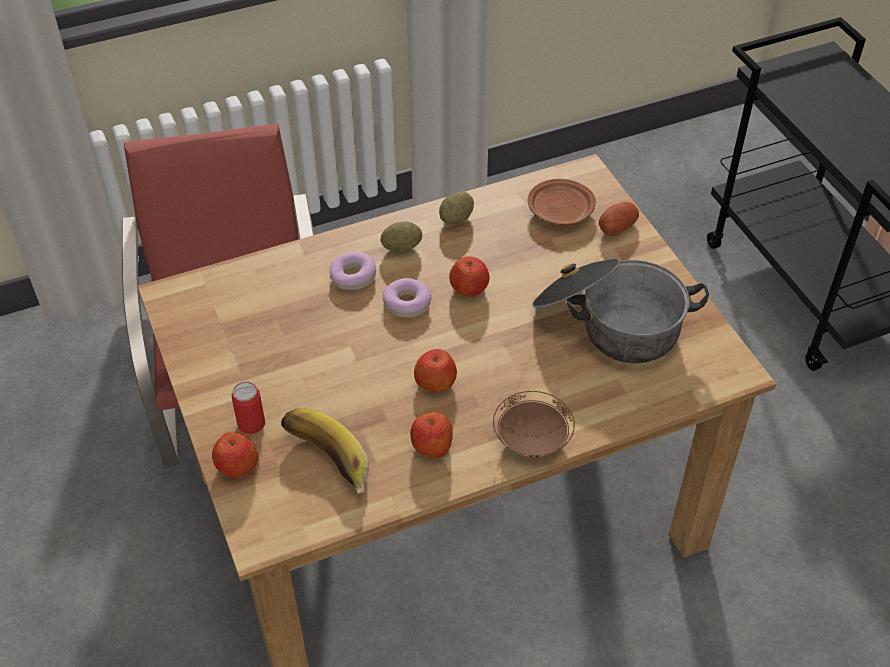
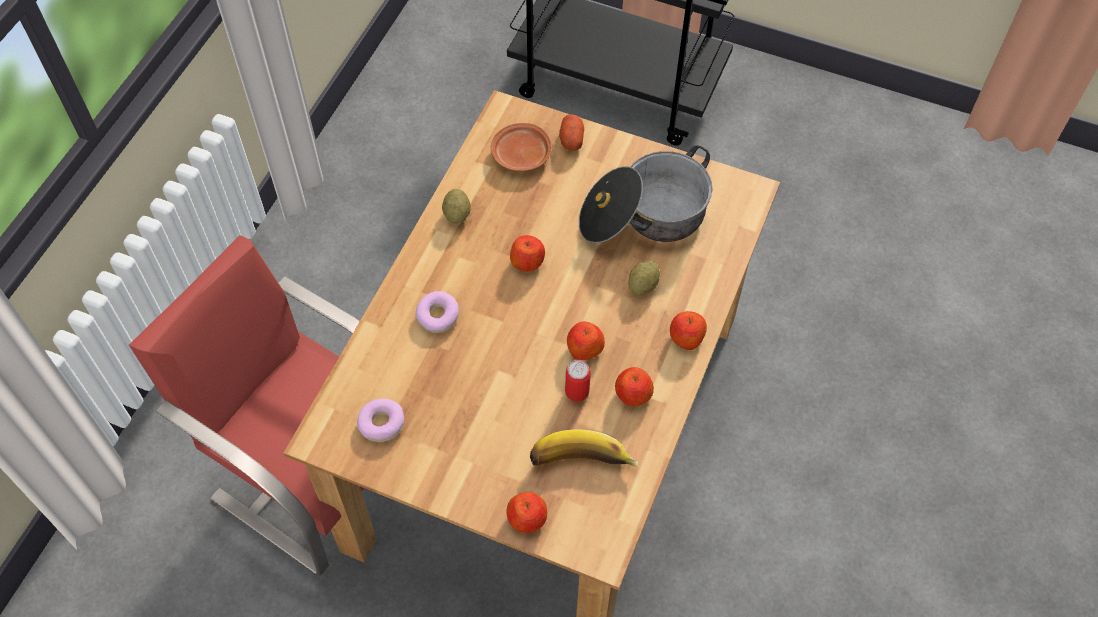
camera: 45 degrees left, 10 degrees up
(251, 423) = (500, 481): can -> can (577, 391)
(401, 247) = (445, 266): potato -> potato (642, 285)
(407, 303) = (499, 306): donut -> donut (381, 423)
(531, 439) = (686, 337): brown plate -> apple

